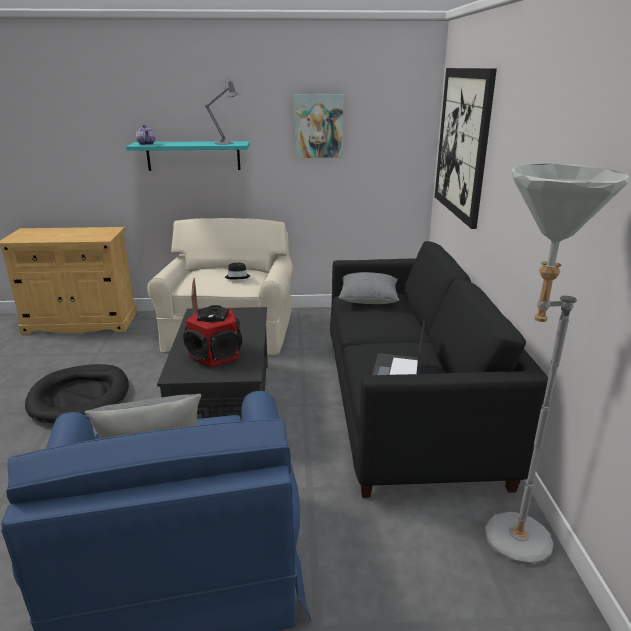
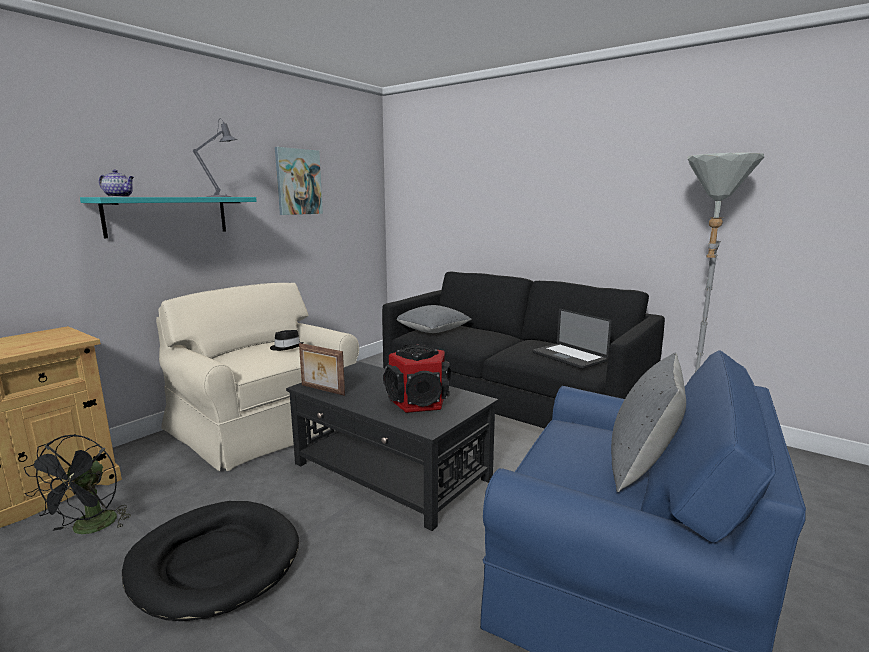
camera: 50 degrees left, 10 degrees down
(79, 351) = (90, 529): none -> black fan
(463, 143) = (446, 189): picture -> none

